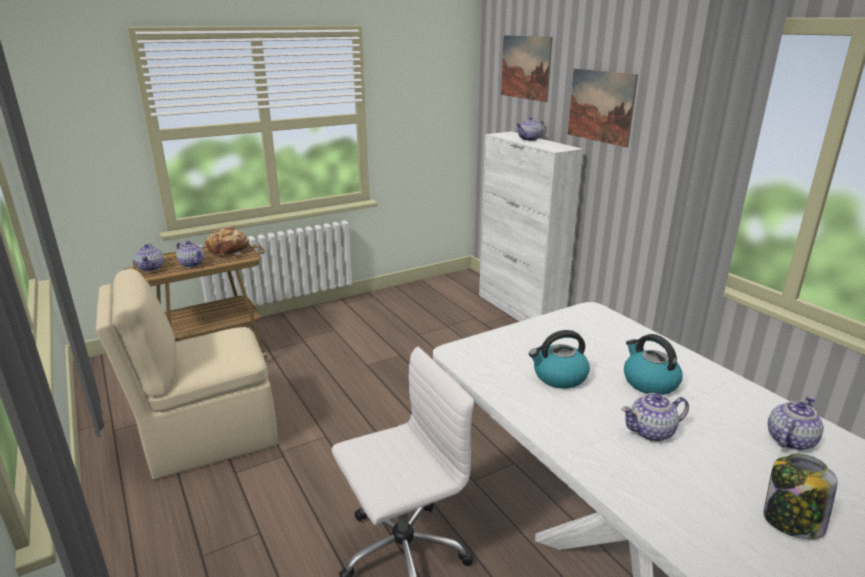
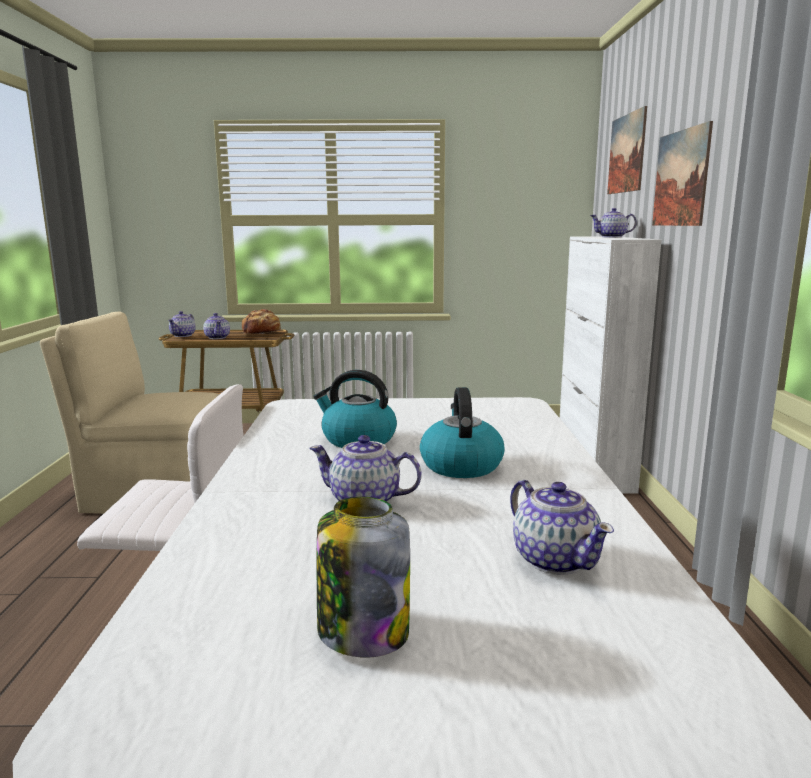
camera: 30 degrees right, 10 degrees down
(789, 440) = (555, 559): teapot -> teapot turned 75 degrees clockwise

